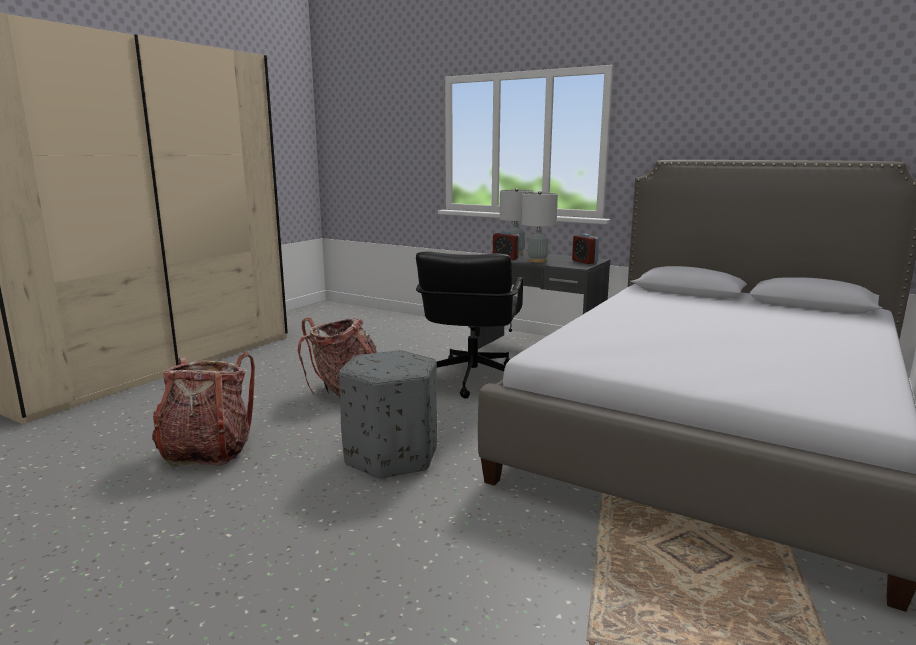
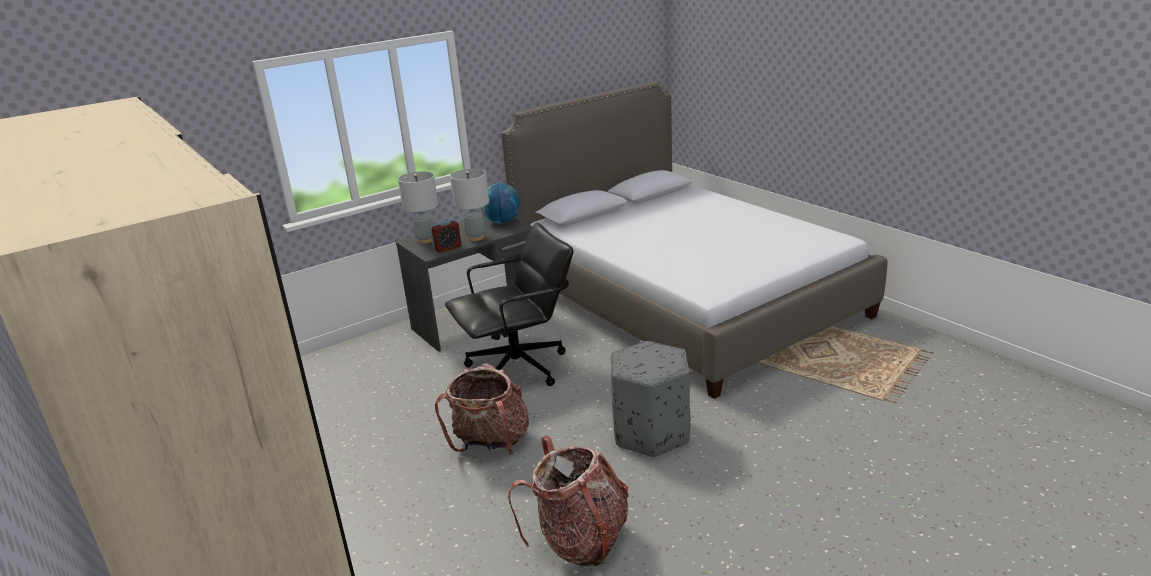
camera: 65 degrees left, 10 degrees up
(471, 380) = (518, 368): black office chair -> black office chair turned 60 degrees counterclockwise
(584, 262) = (502, 222): alarm clock -> globe

